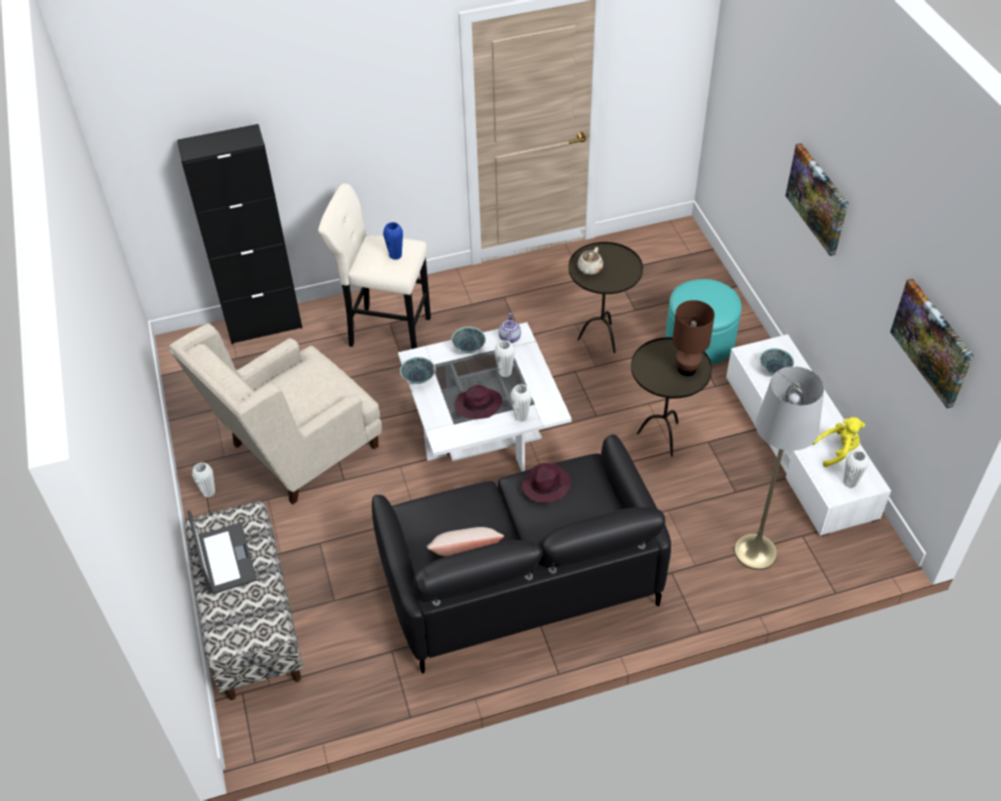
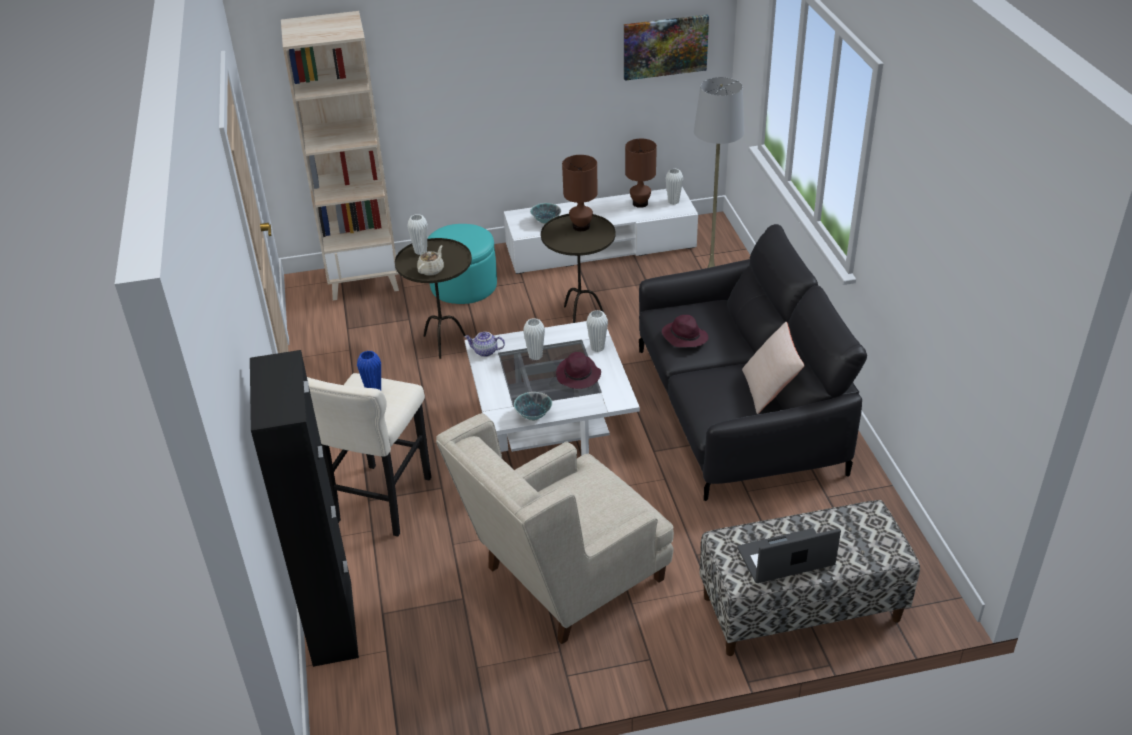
camera: 85 degrees left, 10 degrees down
(209, 492) = (616, 662): white vase -> white vase (420, 251)
(295, 452) = (563, 581): beige armchair -> beige armchair turned 90 degrees clockwise
(468, 349) = (495, 380): bowl -> none
(589, 269) = (431, 270): beige teapot -> beige teapot turned 90 degrees counterclockwise
(693, 269) = (364, 280): none -> beige bookcase
(818, 198) = (481, 73): picture -> none
(837, 451) = (640, 203): yellow plush toy -> brown table lamp

